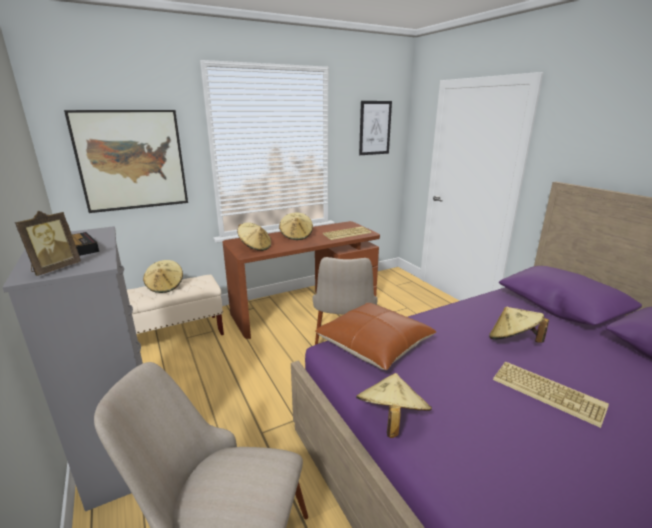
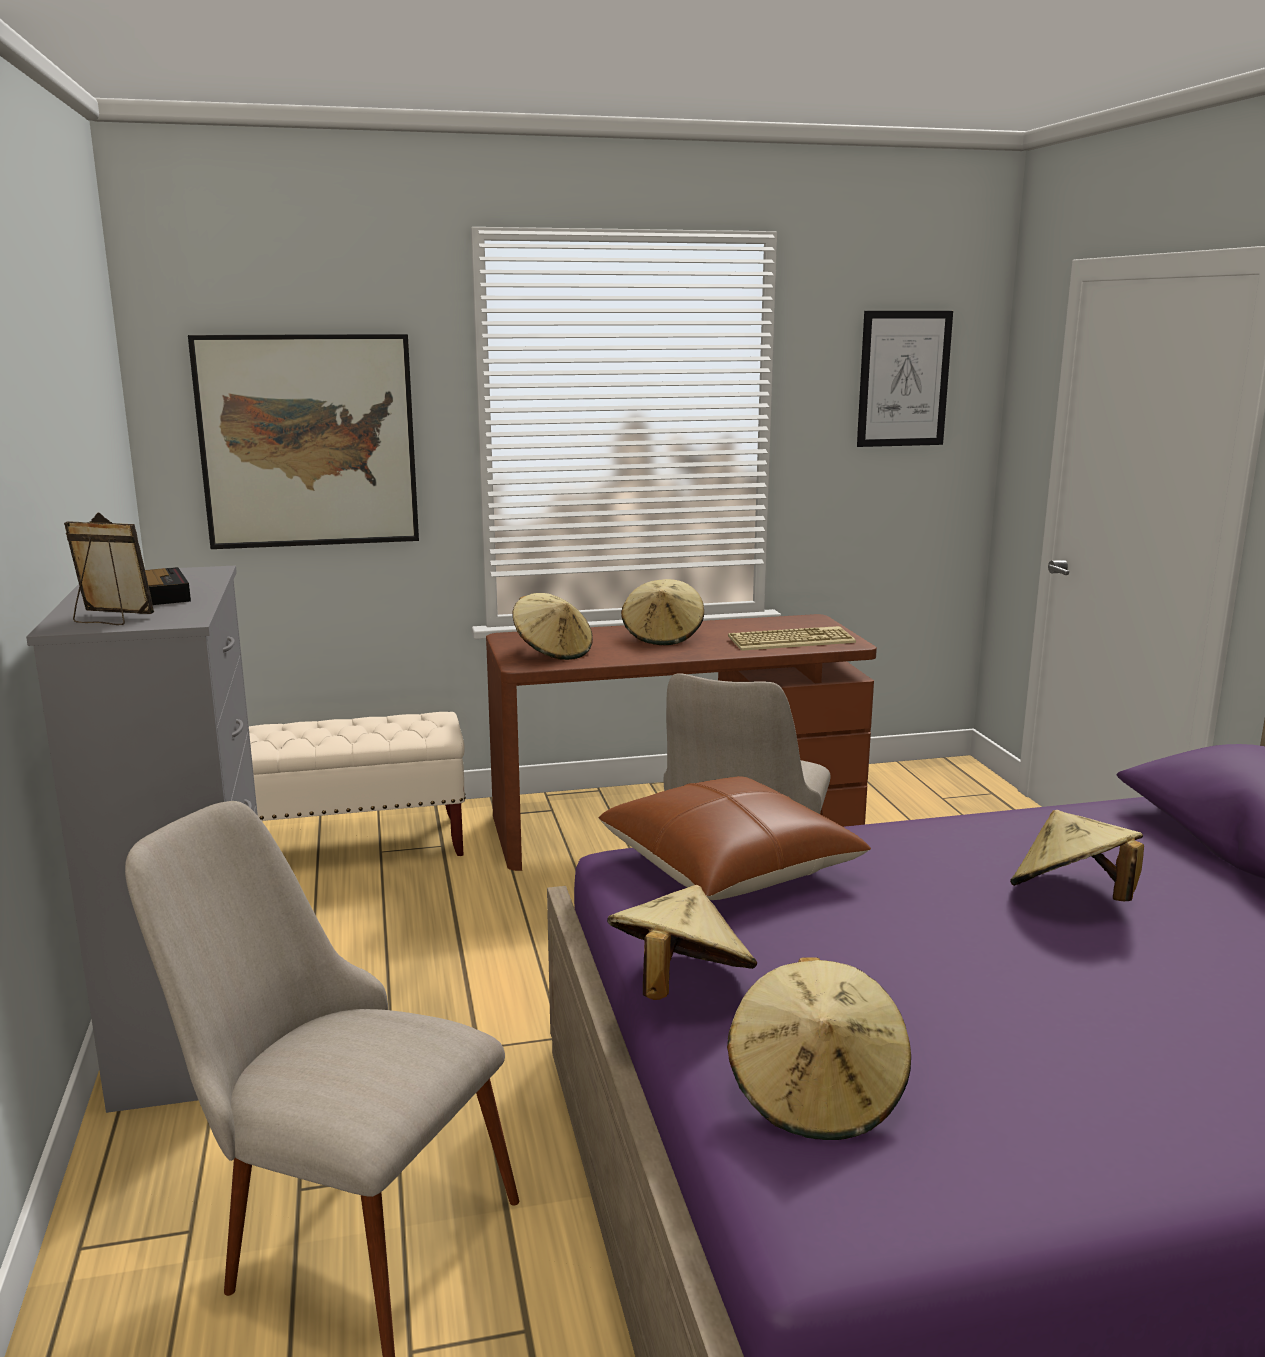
camera: 15 degrees right, 5 degrees down
(54, 269) = (110, 619): picture frame -> picture frame turned 120 degrees counterclockwise
(165, 286) = (346, 725): beige hat -> beige hat (817, 1094)
(548, 392) = (1074, 994): keyboard -> none

